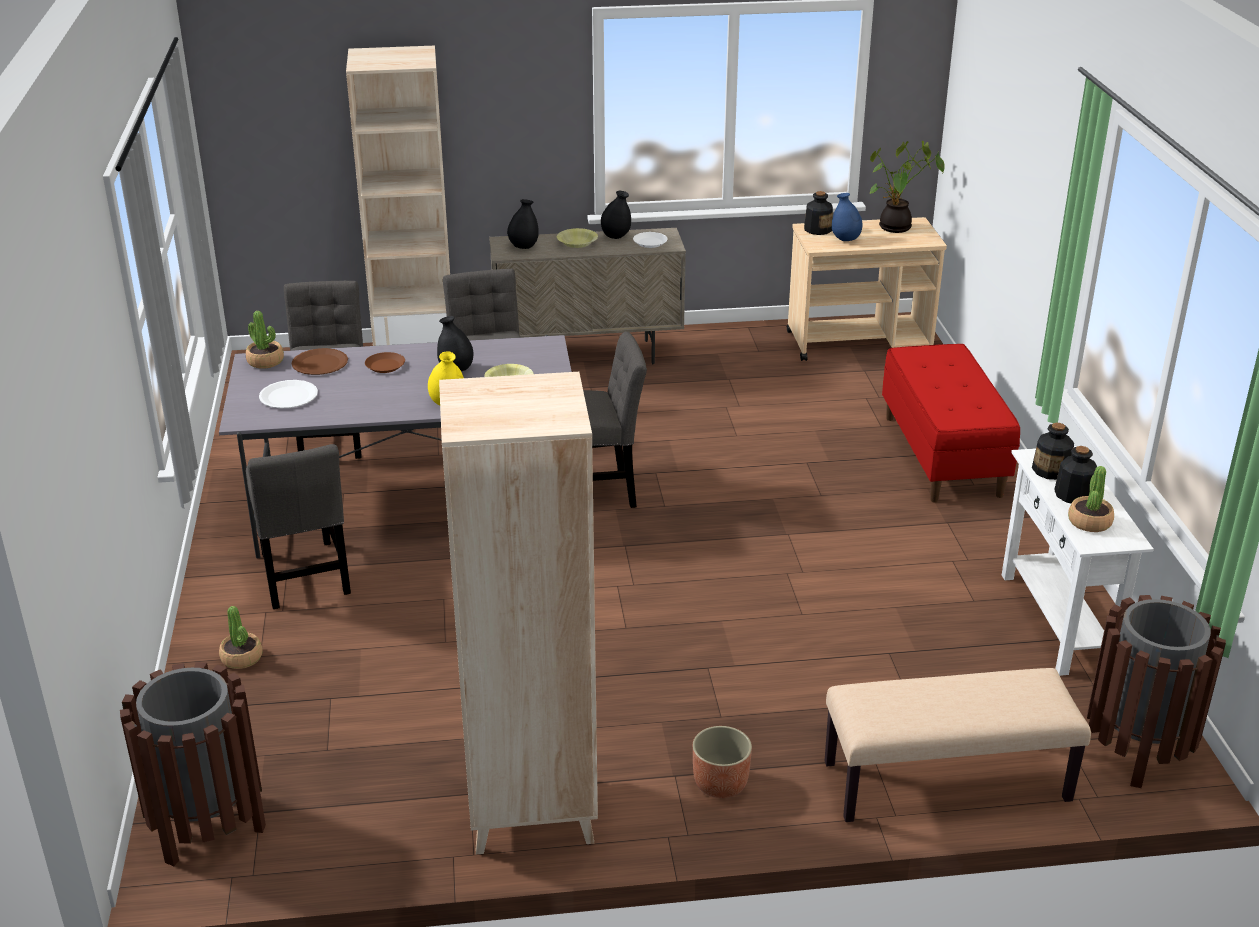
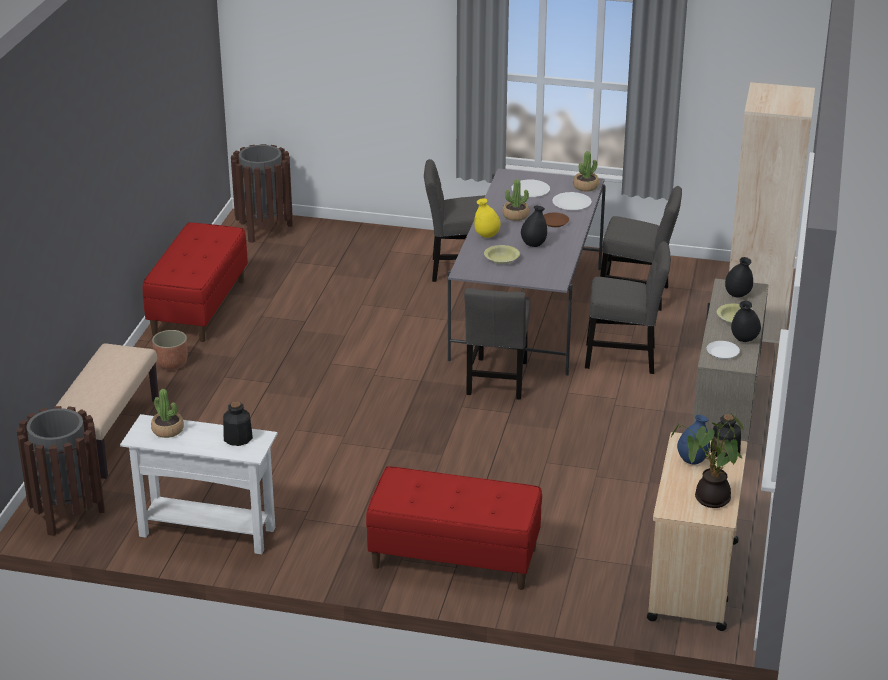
camera: 110 degrees right, 0 degrees up
(242, 658) = (392, 246): potted plant -> potted plant (515, 216)
(320, 363) = (571, 203): brown plate -> white plate
(530, 815) = (198, 307): beige bookcase -> red bench
(1073, 494) = (202, 436): bottle -> none

